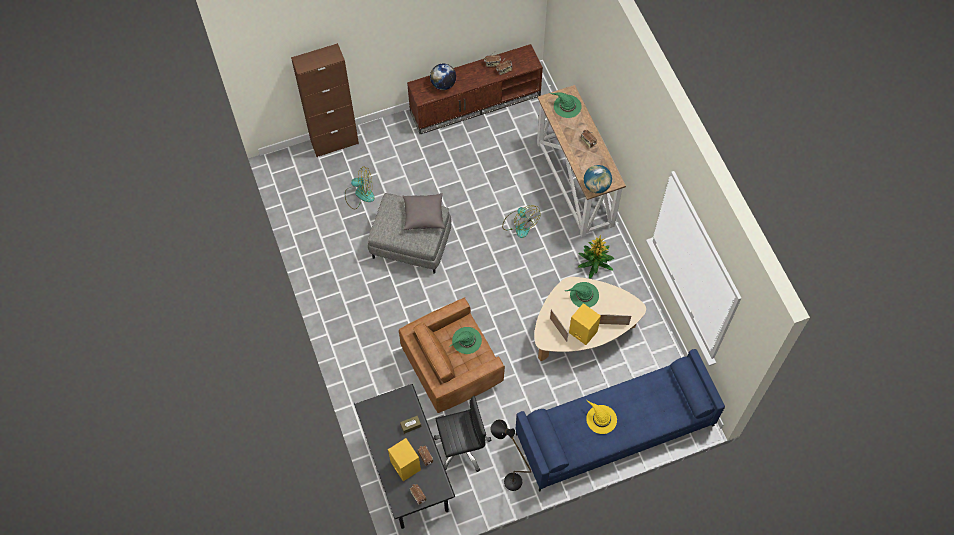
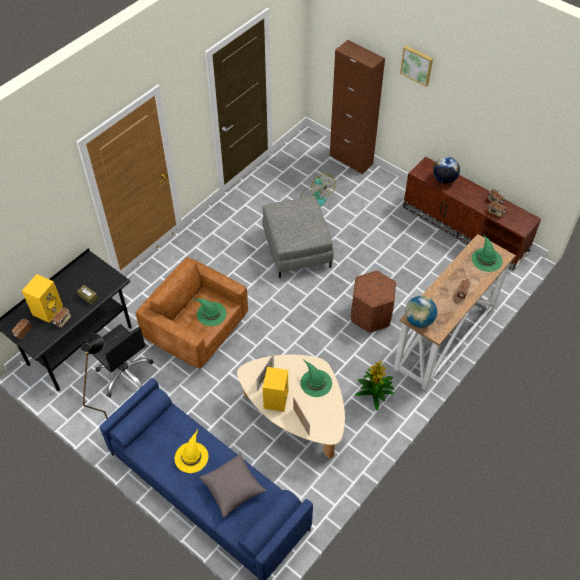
camera: 60 degrees right, 10 degrees down
(372, 25) = (417, 65): none -> picture
(424, 215) = (310, 228): grey pillow -> grey pillow (233, 488)
(520, 224) = (371, 315): fan -> brown ottoman

